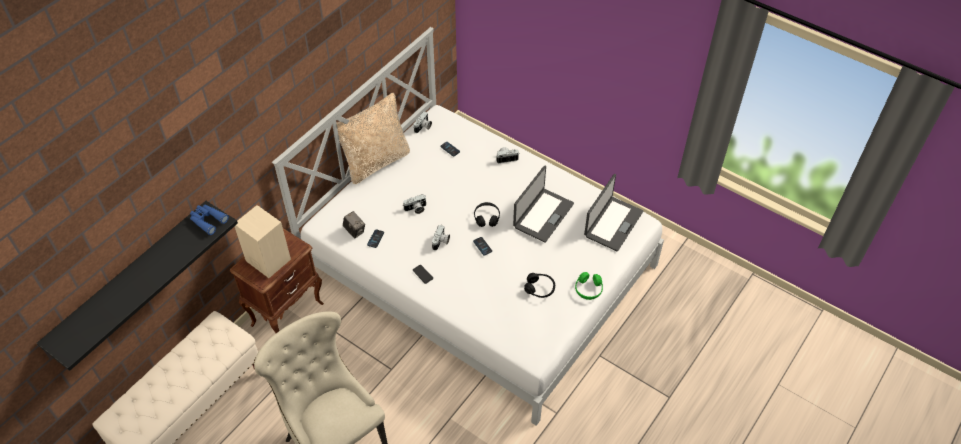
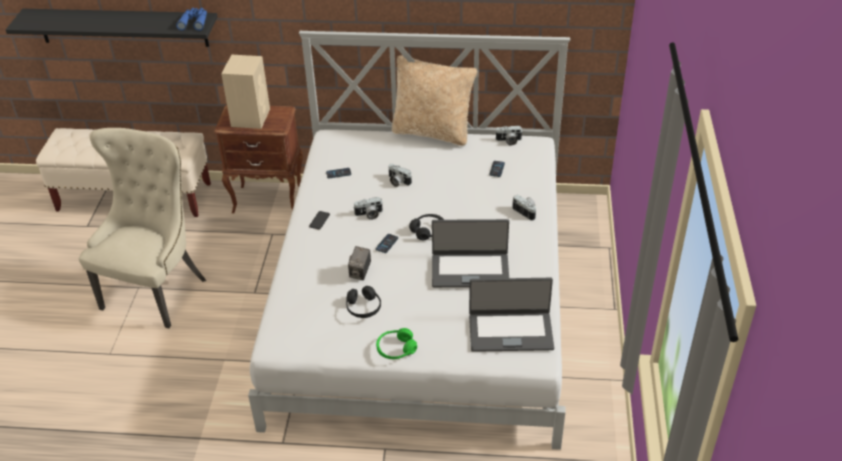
camera: 60 degrees right, 10 degrees down
(354, 231) = (337, 157): camera -> camera (360, 273)

